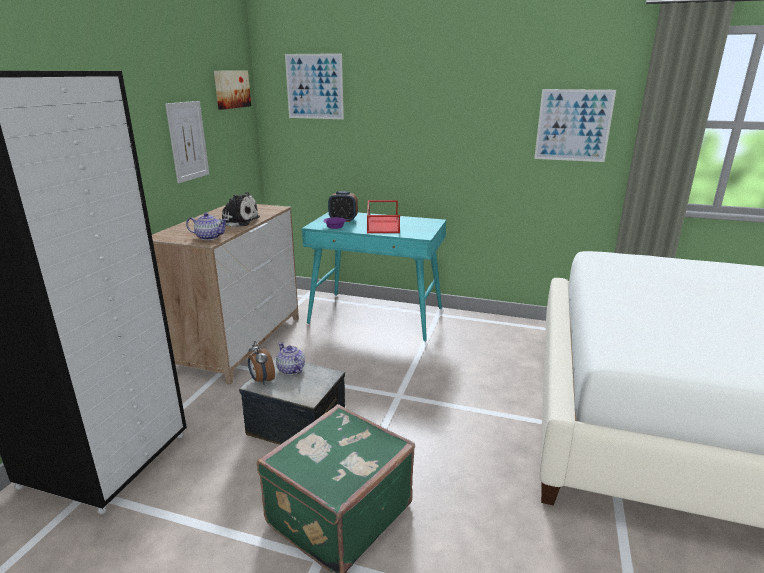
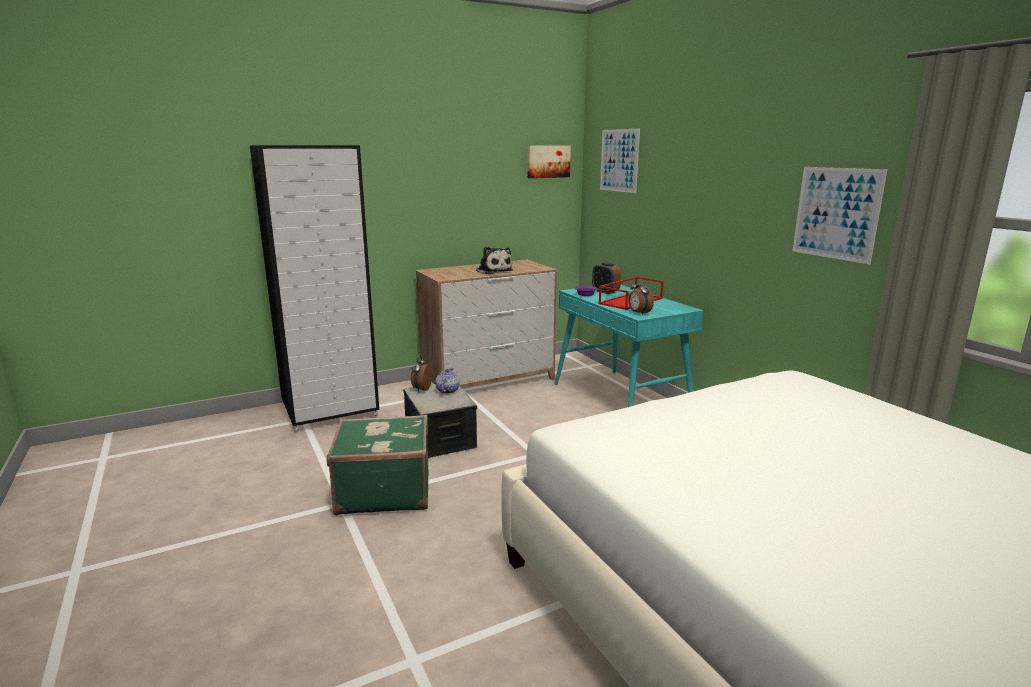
camera: 45 degrees right, 5 degrees down
(188, 141) = (485, 202): picture -> none
(209, 237) = (451, 276): teapot -> none
(416, 233) = (638, 313): none -> alarm clock

